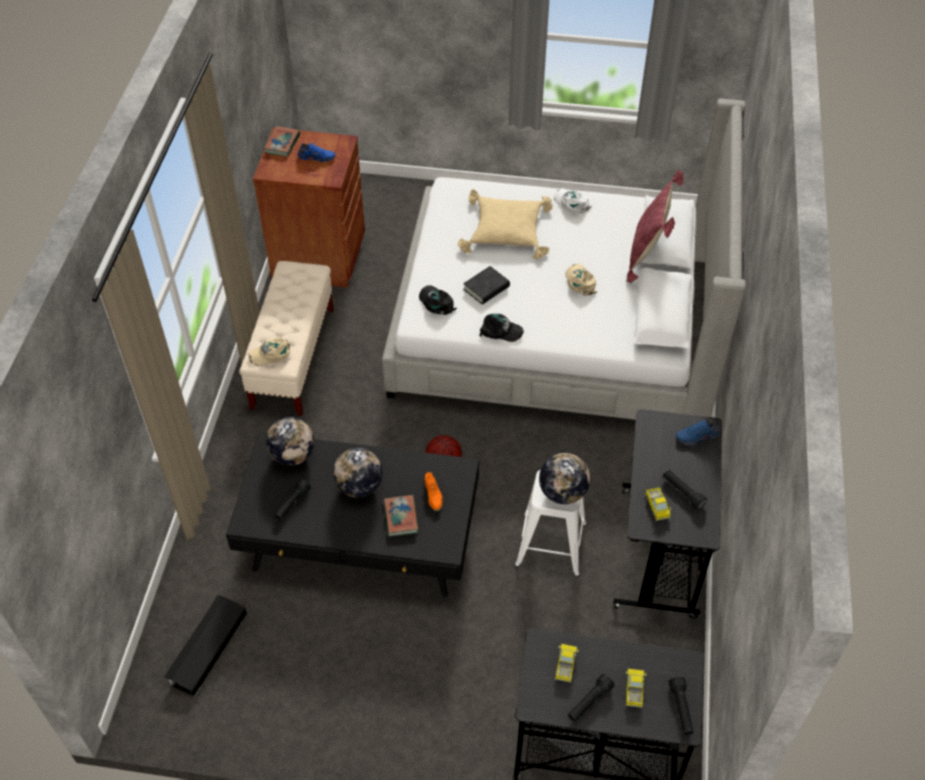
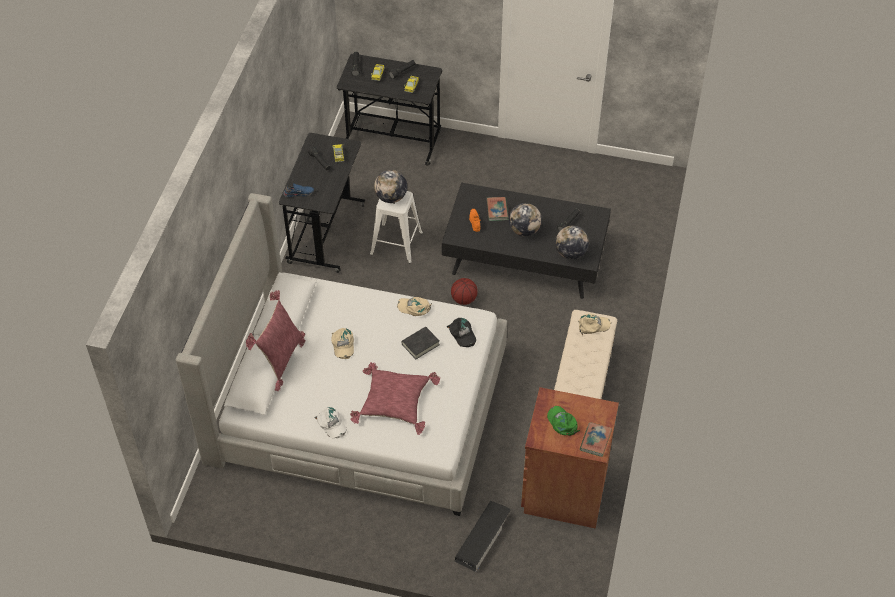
camera: 175 degrees left, 0 degrees up
(207, 648) = (619, 201): black storage box -> black storage box (483, 538)
(316, 157) = (562, 422): blue shoe -> green cap
(500, 331) = (414, 307): black cap -> beige cap
(506, 228) = (395, 400): beige pillow -> red pillow

